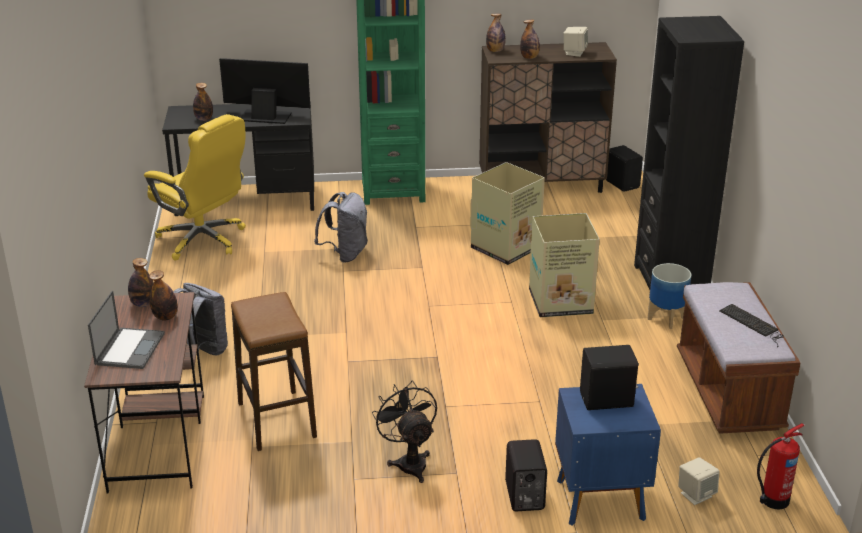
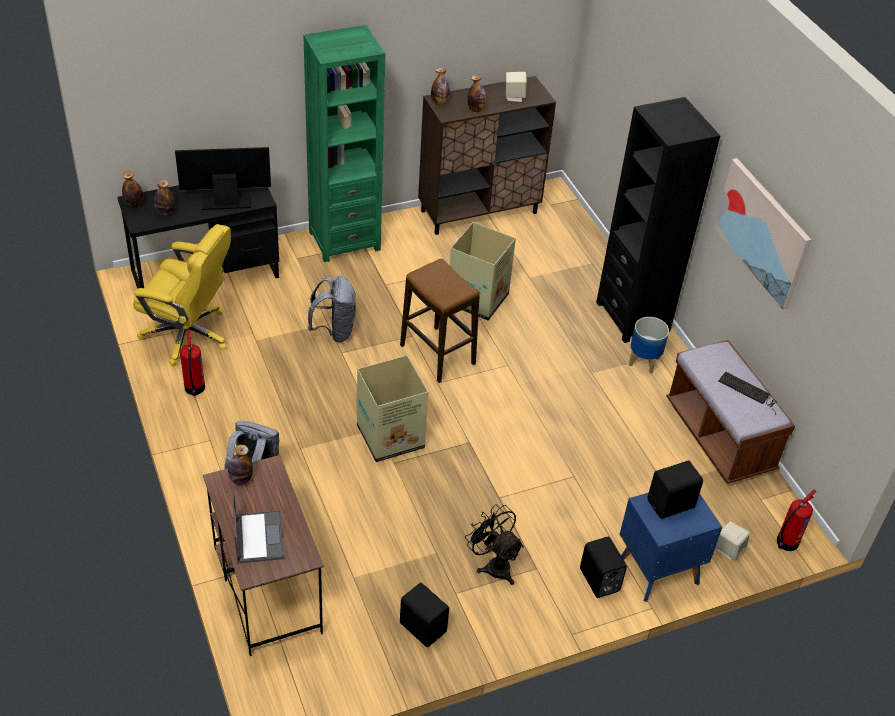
camera: 20 degrees left, 15 degrees up
(165, 317) = (270, 491): bottle -> bottle (134, 203)
(184, 279) = (194, 389): none -> fire extinguisher
(277, 420) = (362, 543): stool -> stool (438, 355)
(562, 302) = (551, 358): cardboard box -> cardboard box (391, 437)
(622, 184) = (551, 199): black speaker -> black speaker (423, 626)
(777, 136) = (763, 232): none -> picture

